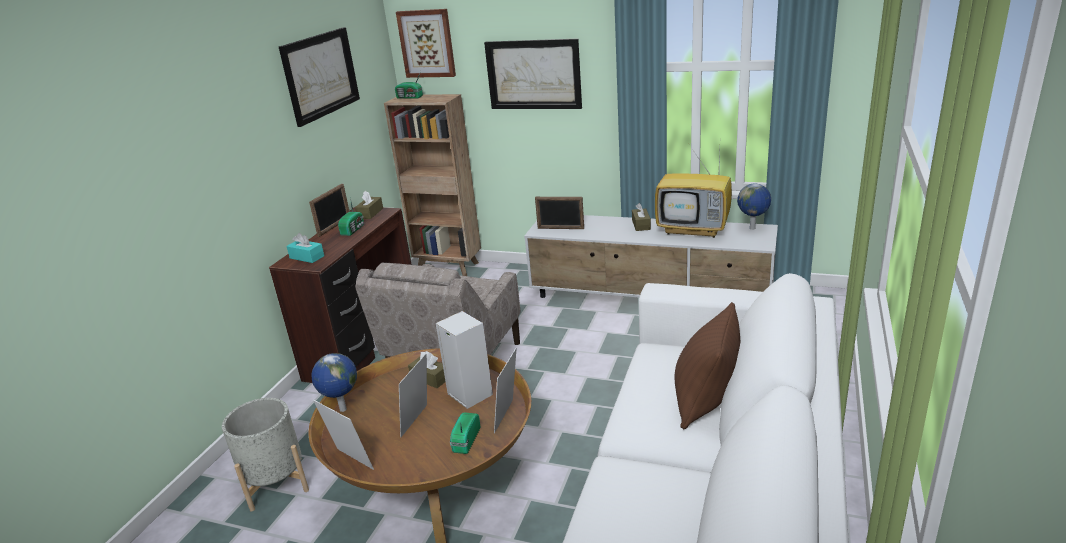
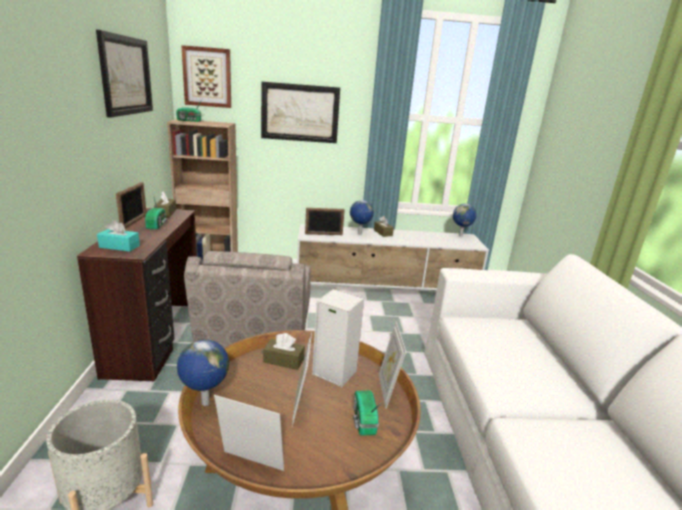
camera: 25 degrees left, 5 degrees down
(607, 227) = (359, 234): none -> globe
(694, 230) = (423, 236): television -> none
(705, 401) = (540, 358): brown pillow -> none

